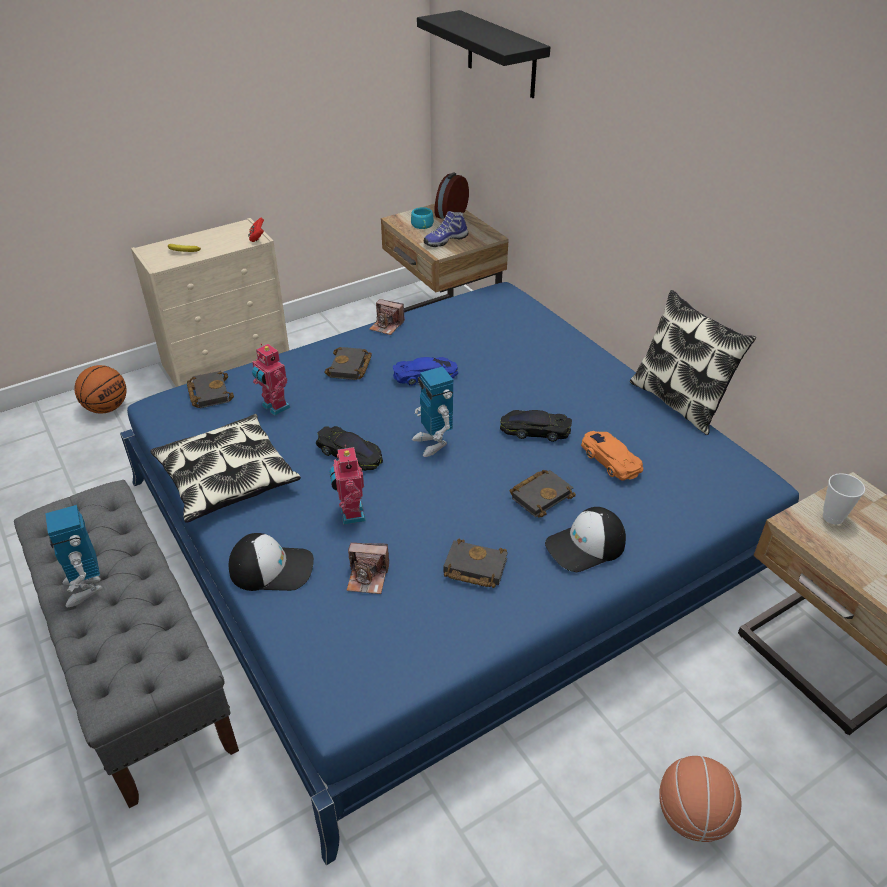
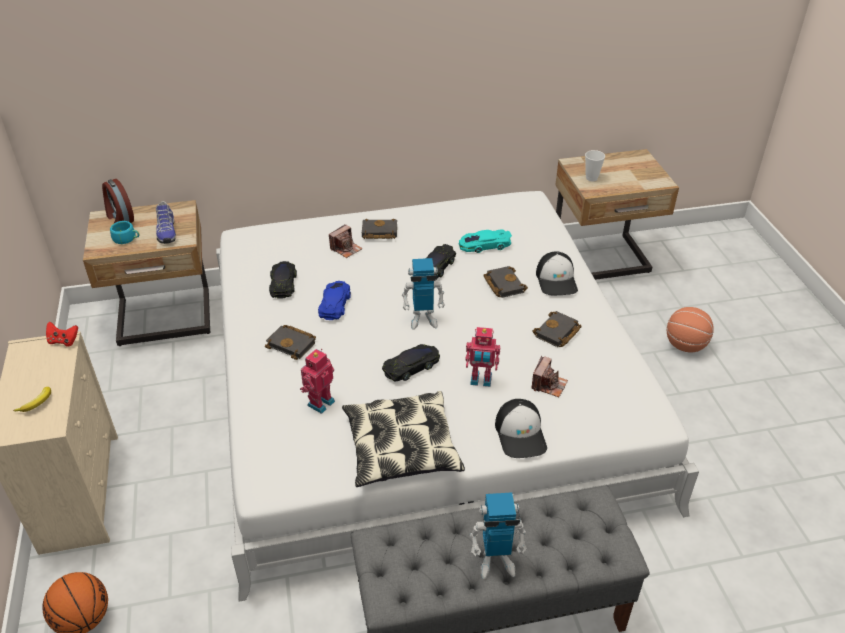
camera: 70 degrees left, 0 degrees up
(208, 393) = (266, 445): black book -> black book (378, 232)
(272, 568) = (521, 434): cap -> cap turned 150 degrees clockwise
(274, 407) = (319, 402): toy robot -> toy robot turned 150 degrees clockwise
(386, 326) = (242, 311): camera -> camera (346, 249)
(442, 336) = (283, 283): none -> black toy car
(442, 528) = (422, 387): blue bed -> white bed
(501, 55) = (127, 52): black shelf -> none
(610, 459) = (484, 245): orange toy car -> turquoise toy car
(679, 401) = (439, 200): pillow -> none

